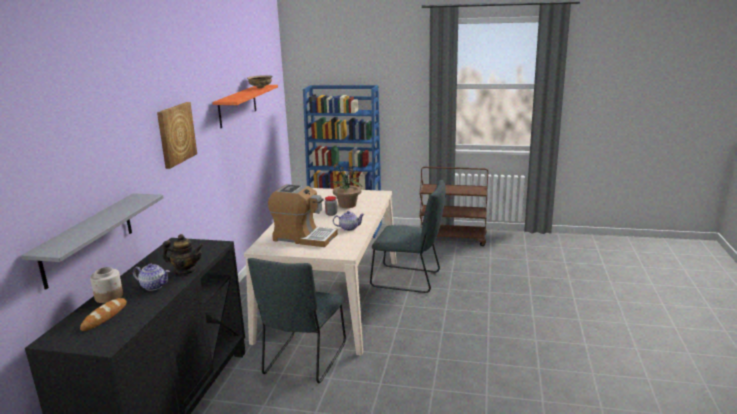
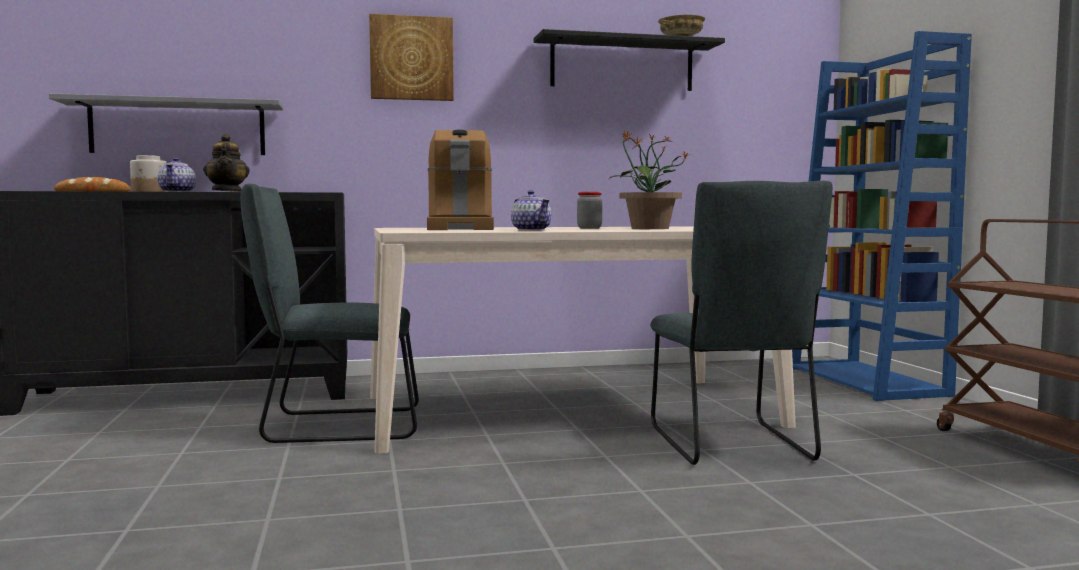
camera: 65 degrees right, 15 degrees down
(237, 106) = (622, 65): orange shelf -> black shelf

